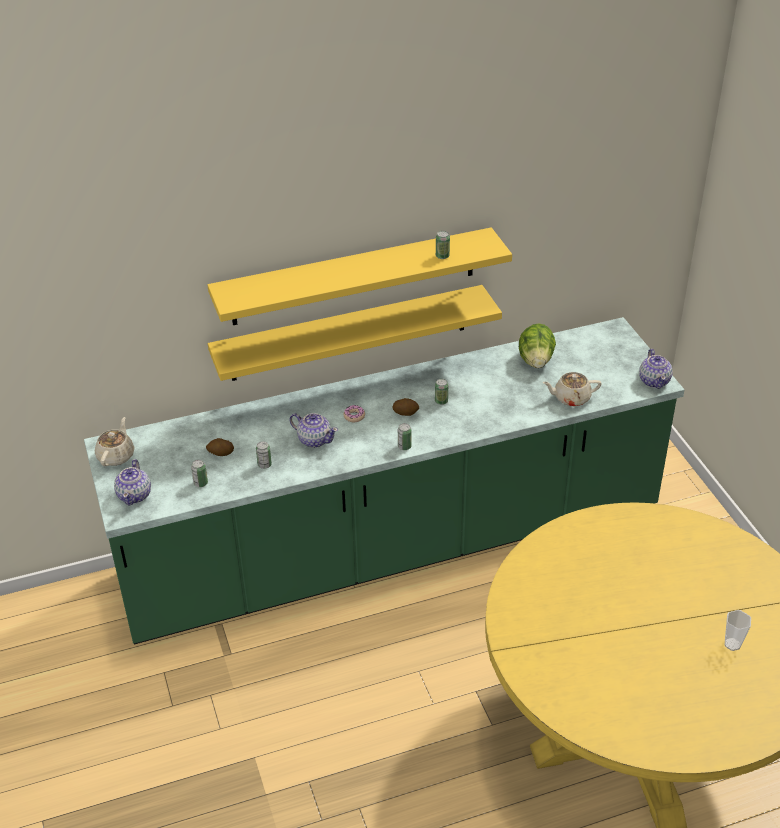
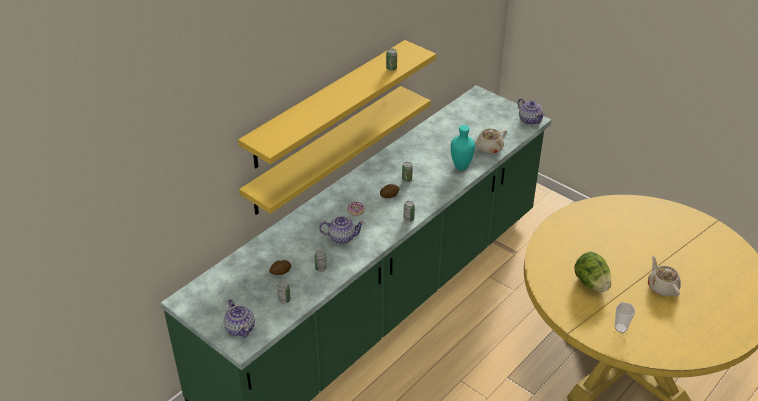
camera: 30 degrees left, 0 degrees up
(116, 455) = (199, 305): beige teapot -> beige teapot (662, 287)
(518, 409) = (462, 167): none -> turquoise vase
(536, 361) = (445, 131): lettuce -> lettuce (591, 283)
(732, 644) = (698, 268): cup -> cup (620, 328)

